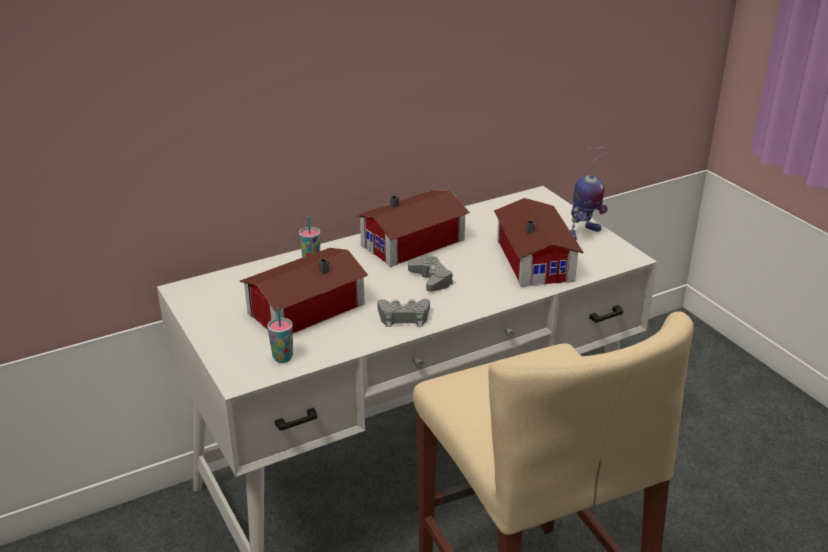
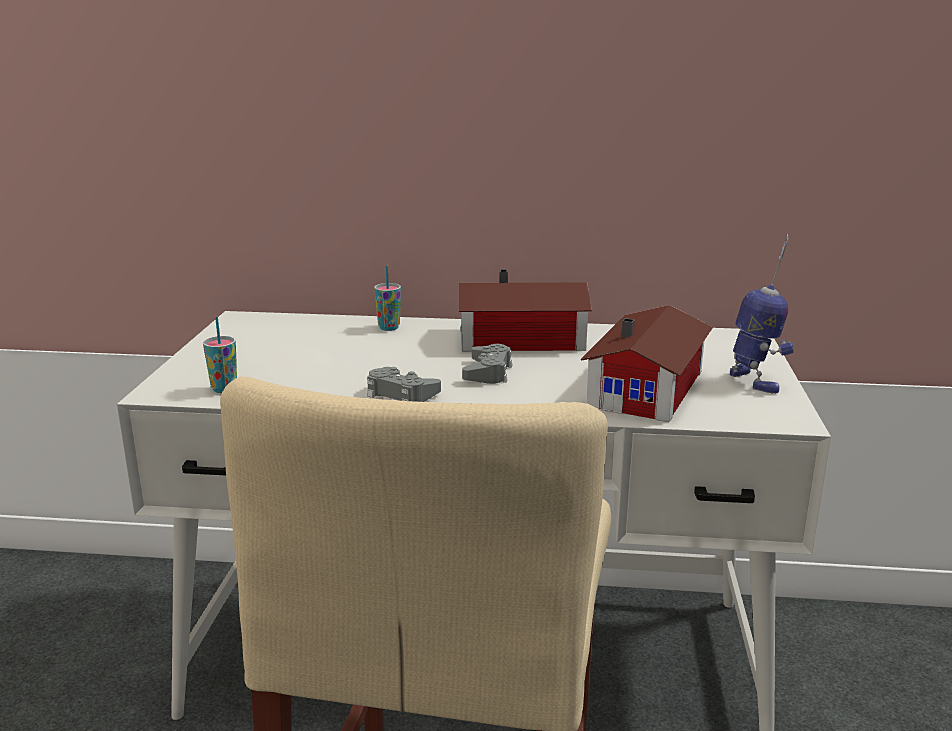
camera: 35 degrees right, 10 degrees down
(302, 308) = (314, 358): toy house -> none
(582, 233) = (755, 382): toy robot -> toy robot turned 105 degrees counterclockwise

